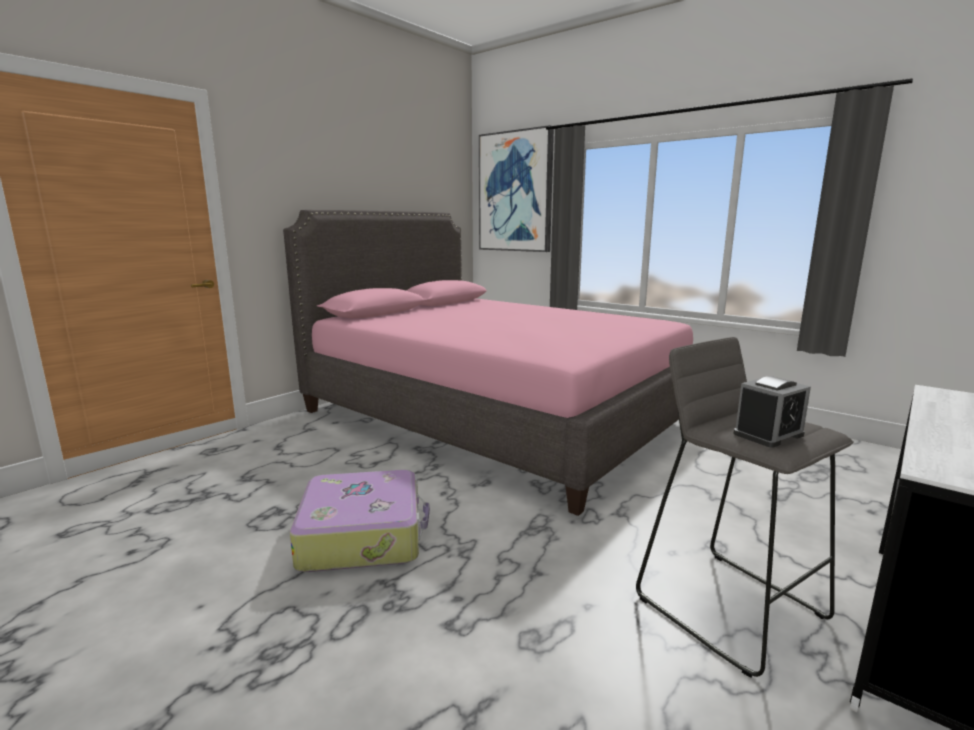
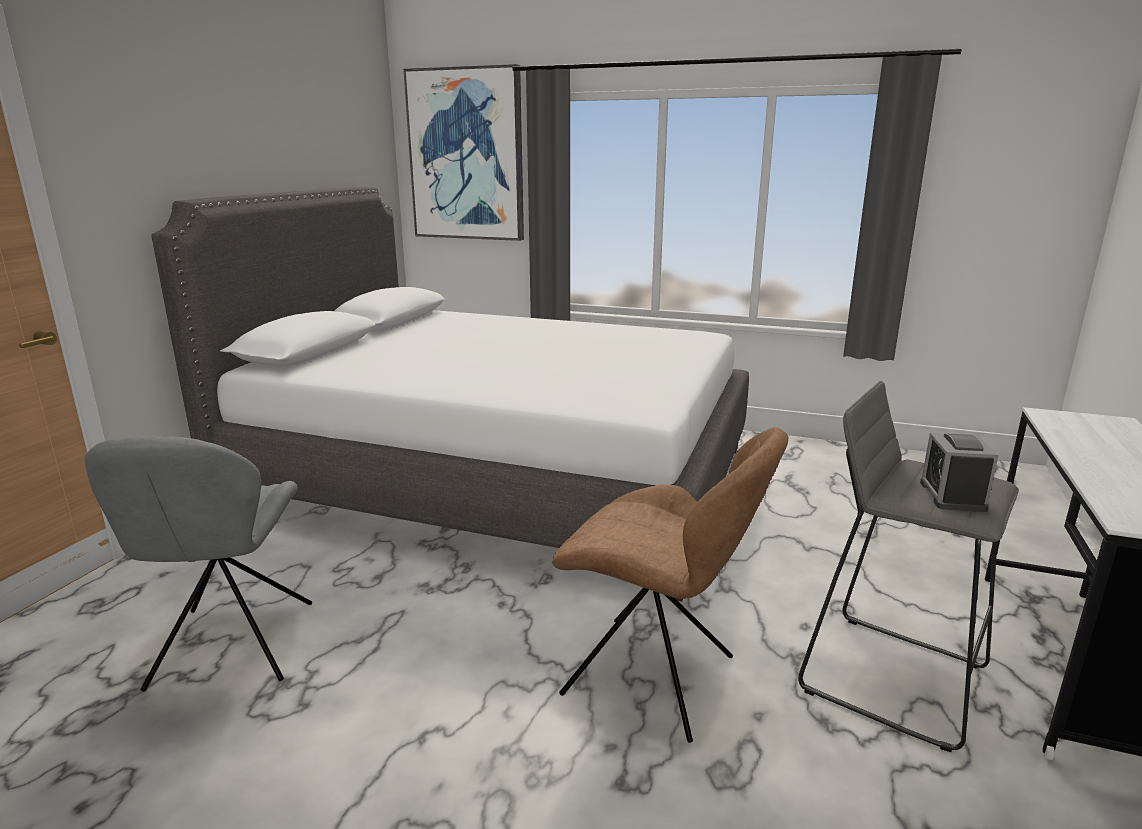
camera: 20 degrees left, 5 degrees up
(263, 487) = (231, 648): none -> grey chair
(363, 534) = (433, 689): suitcase -> none
(494, 416) = (497, 477): pink bed -> white bed
(522, 562) = (655, 678): none -> brown chair
(768, 434) = (952, 496): alarm clock -> alarm clock turned 150 degrees clockwise

